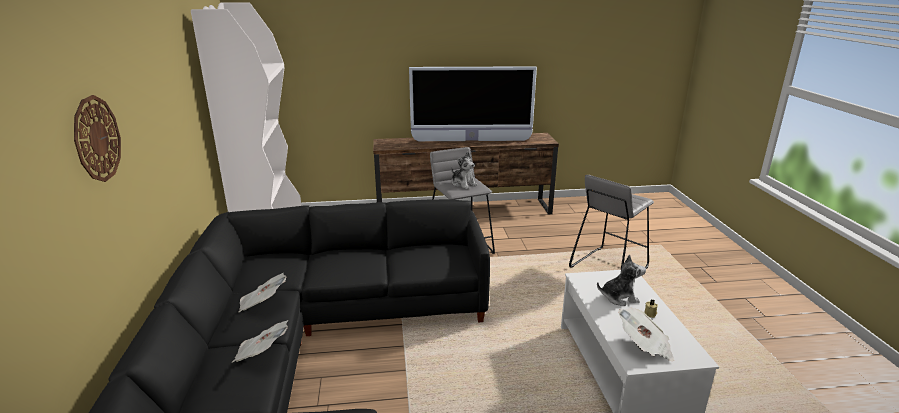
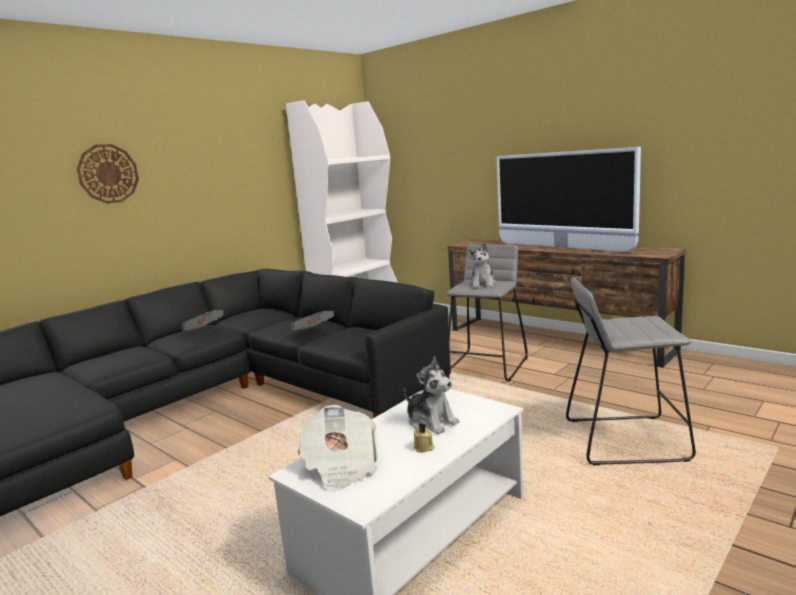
camera: 50 degrees right, 10 degrees down
(262, 353) = (144, 355): newspaper -> newspaper (313, 333)

